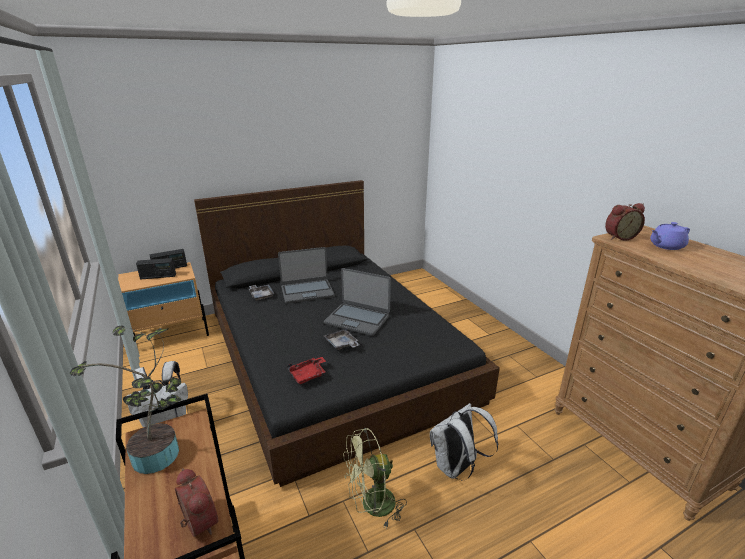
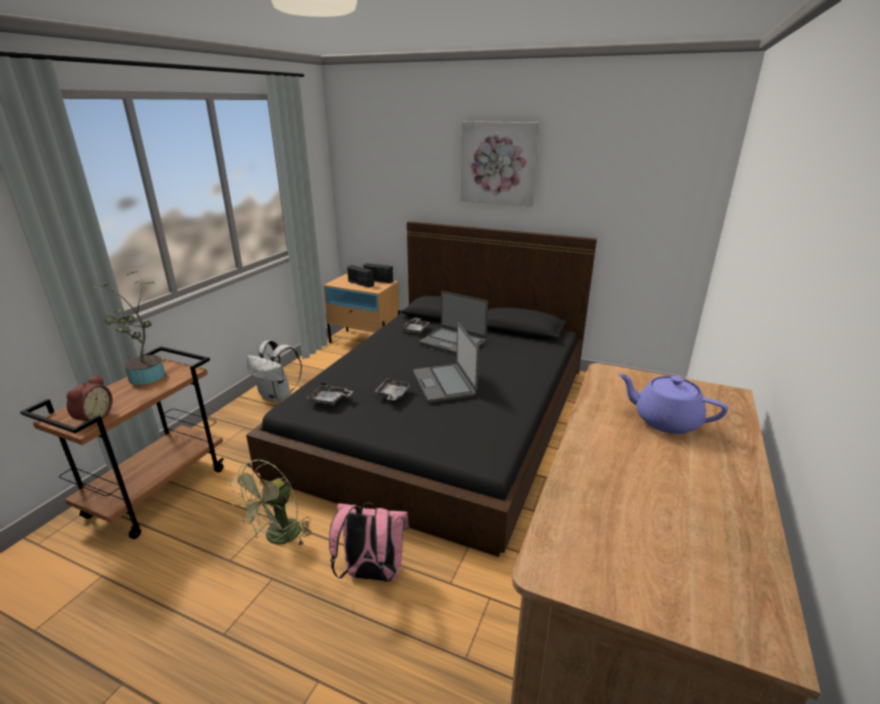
camera: 50 degrees right, 0 degrees up
(276, 132) = (498, 163): none -> picture
(308, 375) = (329, 400): red tray -> grey tray
(372, 506) = (278, 538): green fan -> green fan turned 90 degrees counterclockwise
(456, 468) = (371, 574): white backpack -> pink backpack
(619, 237) = (633, 379): alarm clock -> none

